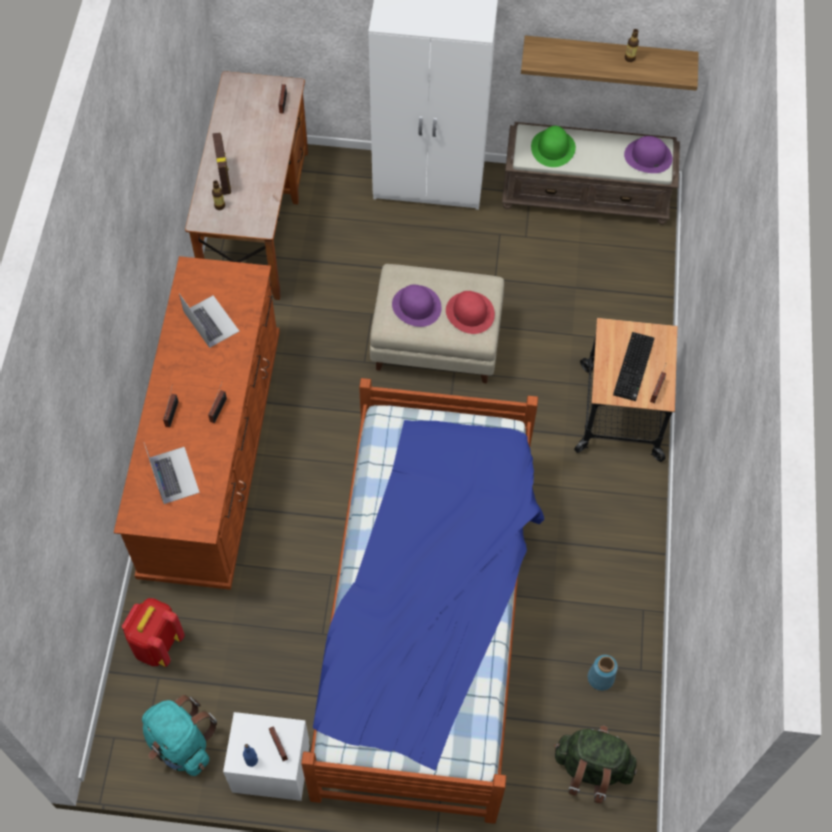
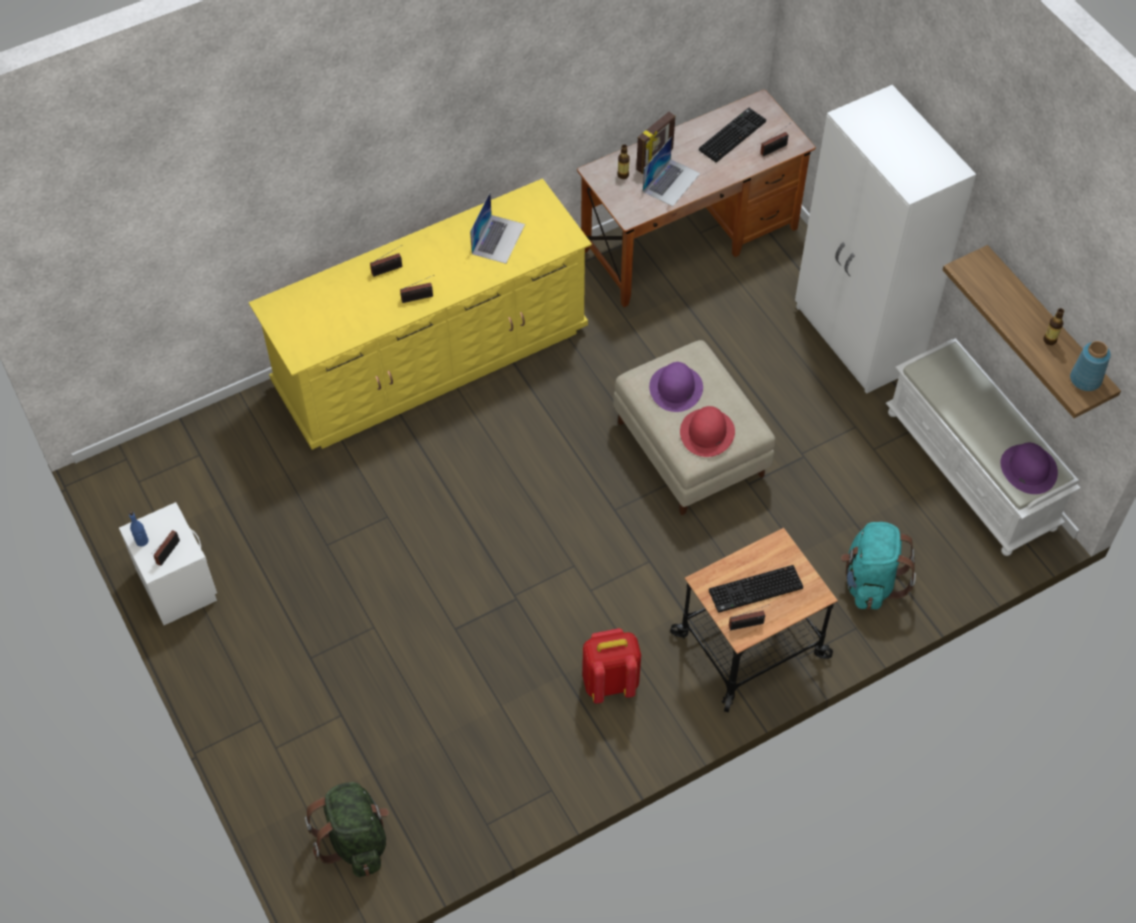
camera: 55 degrees right, 5 degrees down
(157, 644) = (227, 434): red backpack -> red backpack (609, 682)
(173, 475) = (331, 307): laptop -> laptop (671, 182)
(181, 744) = (153, 508): turquoise backpack -> turquoise backpack (870, 581)
(213, 454) = (431, 359): brown dresser -> yellow dresser
(246, 117) = (732, 134): none -> keyboard
(427, 620) = (401, 616): bed -> none
(553, 148) = (956, 386): green hat -> none
(586, 195) = (972, 470): brown bench -> white bench
(601, 678) = (451, 794): blue vase -> blue vase (1085, 380)

